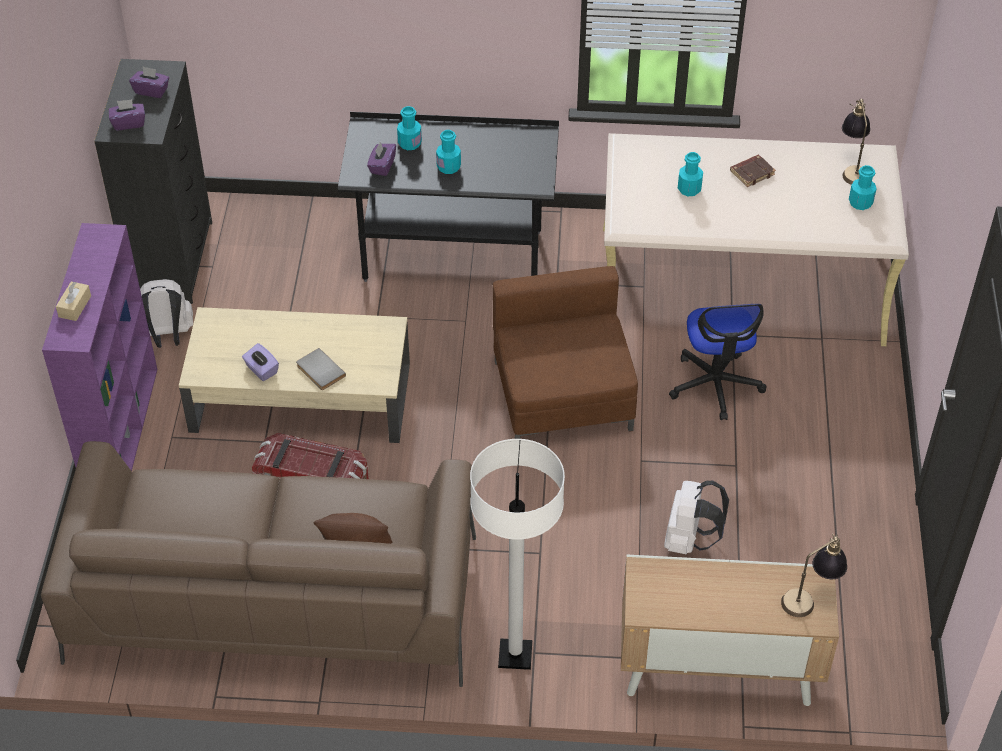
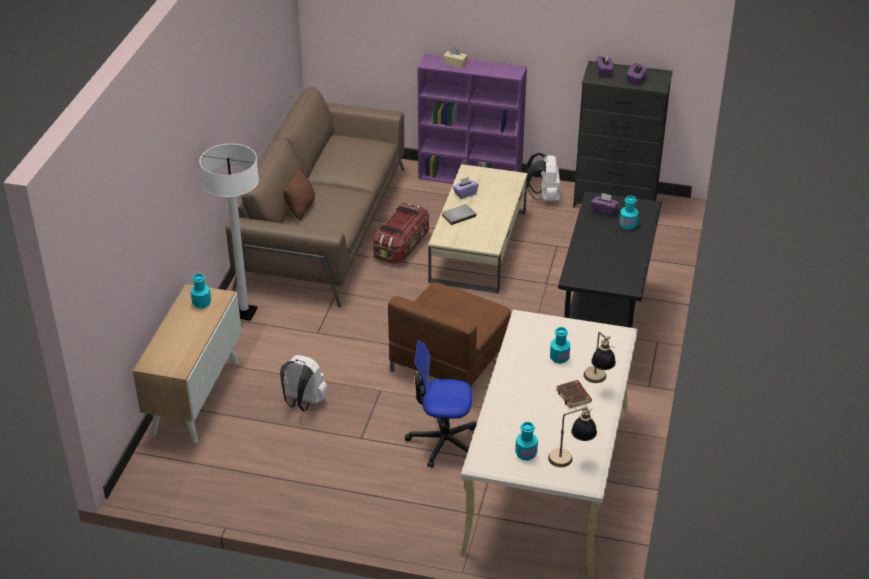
camera: 100 degrees right, 10 degrees down
(448, 167) = (599, 239): turquoise bottle -> turquoise bottle (201, 303)
(562, 397) = (450, 360): brown armchair -> brown armchair turned 120 degrees clockwise
(810, 599) = (166, 363): table lamp -> table lamp (597, 382)

